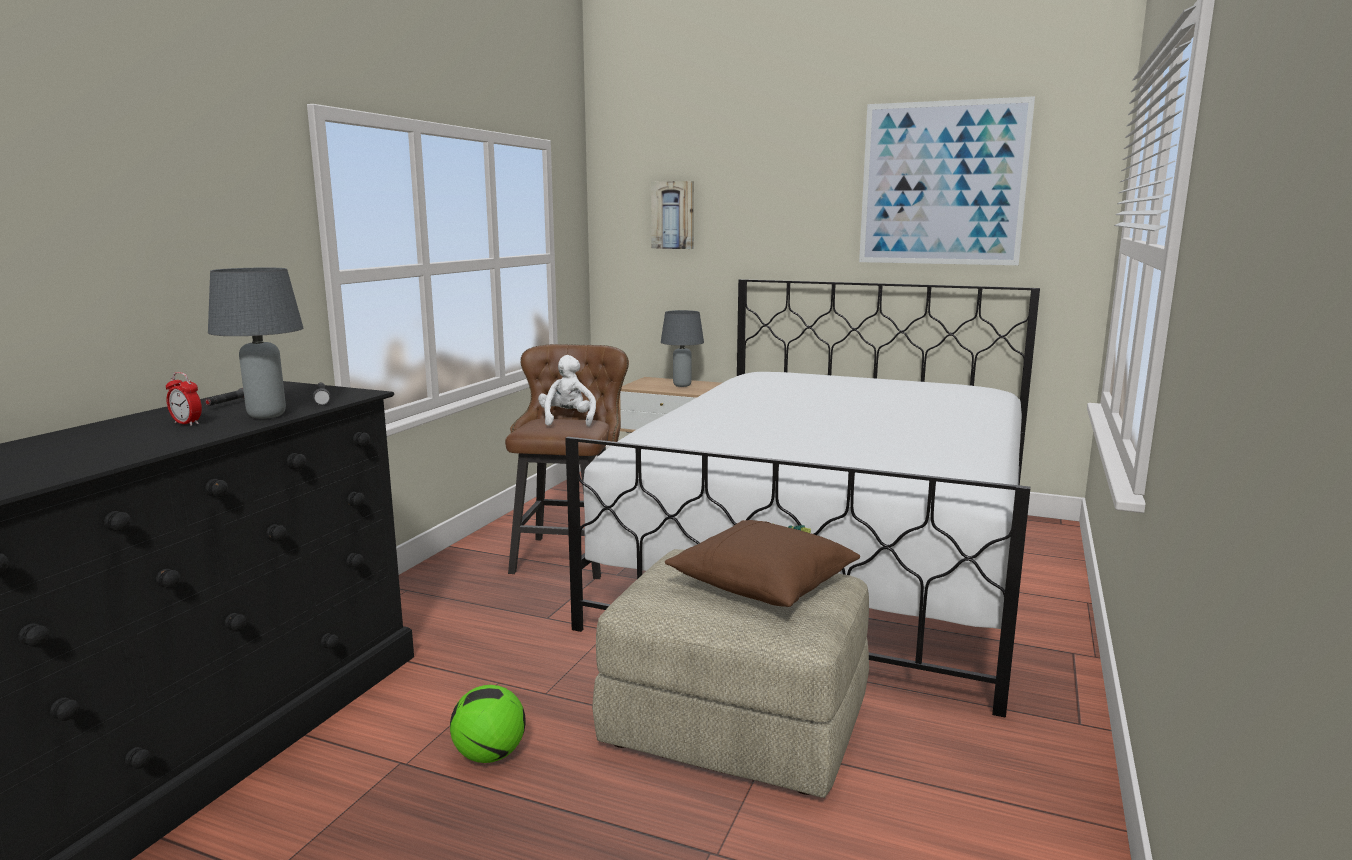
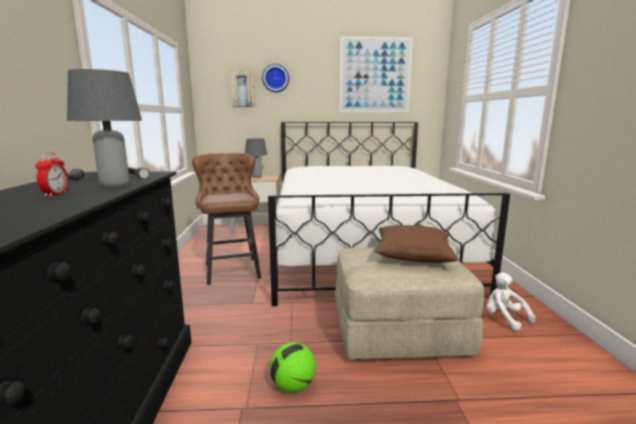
camera: 25 degrees left, 0 degrees up
(186, 423) = (55, 194): alarm clock -> alarm clock turned 90 degrees counterclockwise
(567, 420) = (228, 194): white plush toy -> white plush toy (504, 318)
(734, 193) = (275, 78): none -> wall clock

